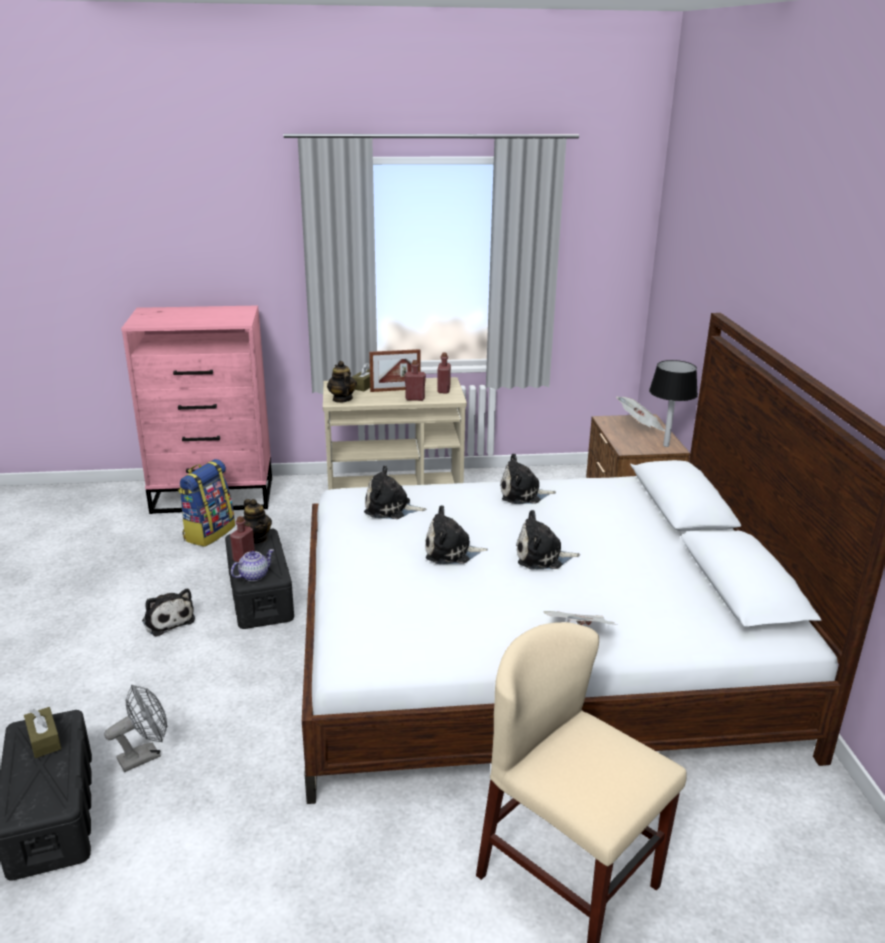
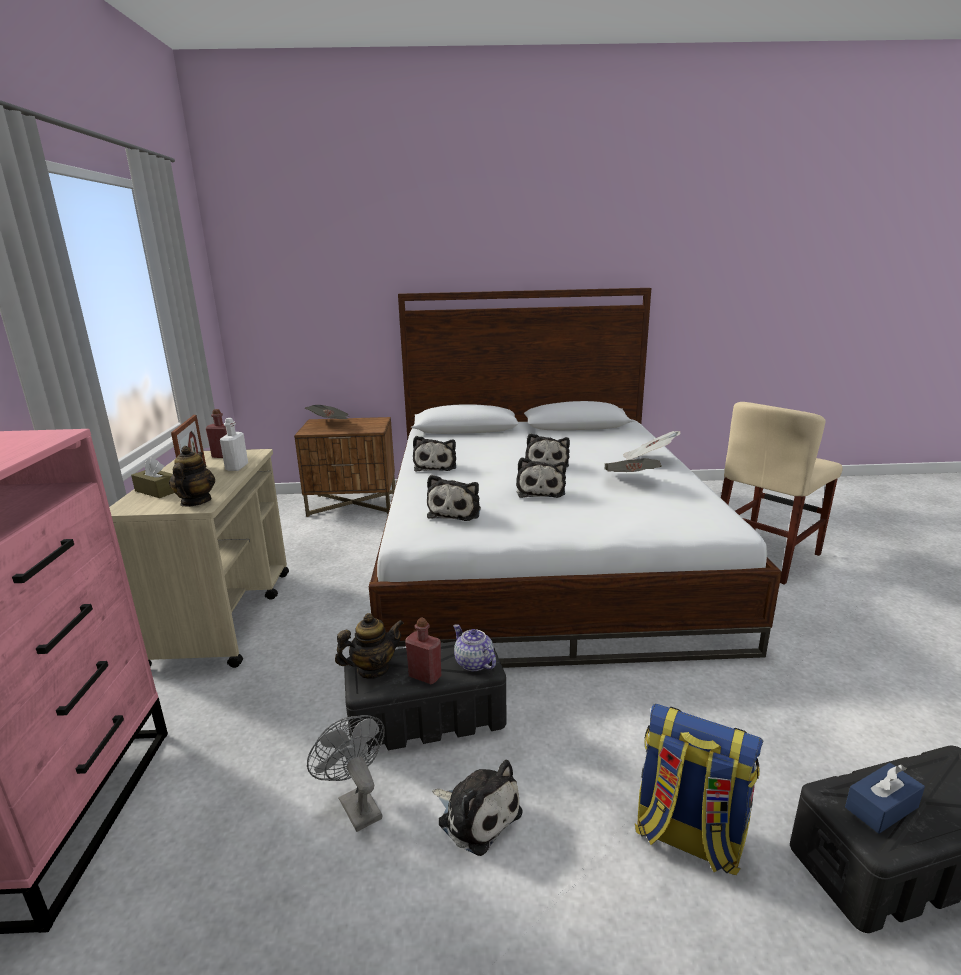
camera: 85 degrees left, 5 degrees down
(44, 739) = (881, 807): brown tissue box -> blue tissue box
(145, 755) = (763, 784): grey fan -> grey fan (356, 804)
(167, 620) = (476, 815): plush toy -> plush toy turned 75 degrees clockwise
(209, 533) = (208, 803): backpack -> backpack (687, 837)
(342, 399) = (195, 502): teapot -> teapot turned 105 degrees clockwise
(415, 398) = (237, 467): red bottle -> white bottle
(487, 610) = (631, 481): none -> newspaper
(665, 445) = (374, 420): black table lamp -> none

